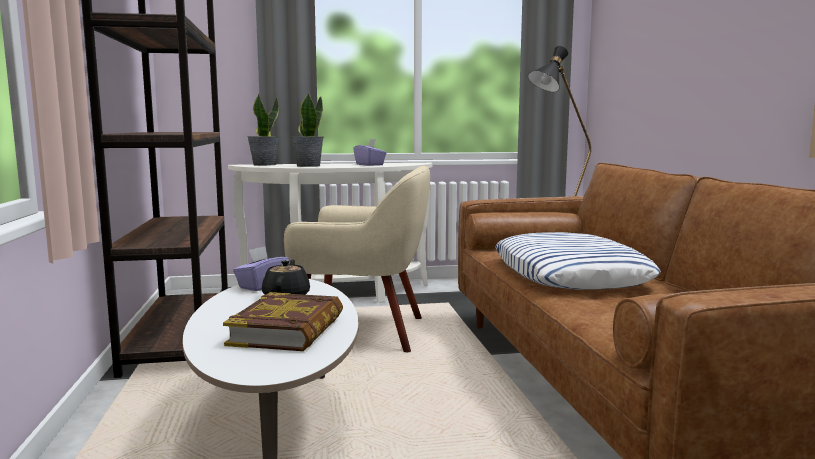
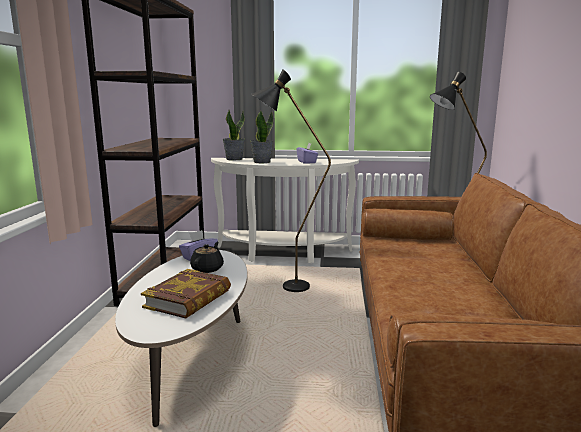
camera: 15 degrees right, 5 degrees up
(364, 332) = (285, 288): beige armchair -> black floor lamp
(570, 274) = (419, 268): pillow -> none

